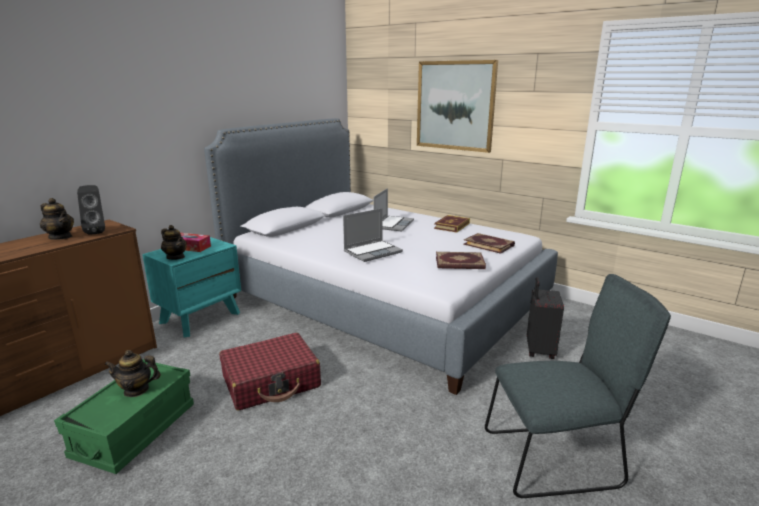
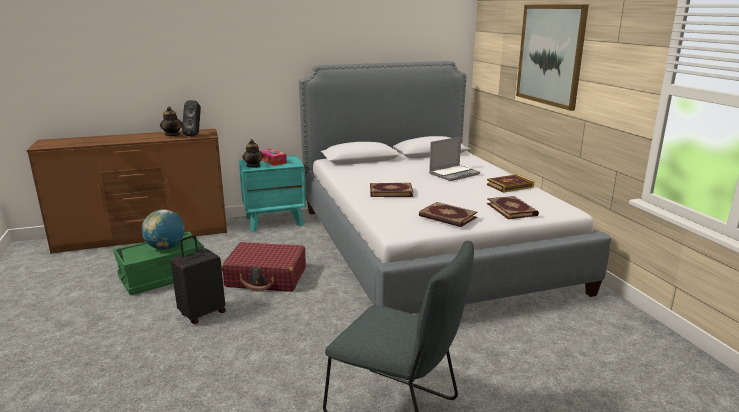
camera: 35 degrees right, 0 degrees up
(136, 390) = (165, 247): teapot -> globe
(373, 252) = (391, 191): laptop -> book
(538, 350) = (514, 332): black suitcase -> black suitcase (202, 313)

